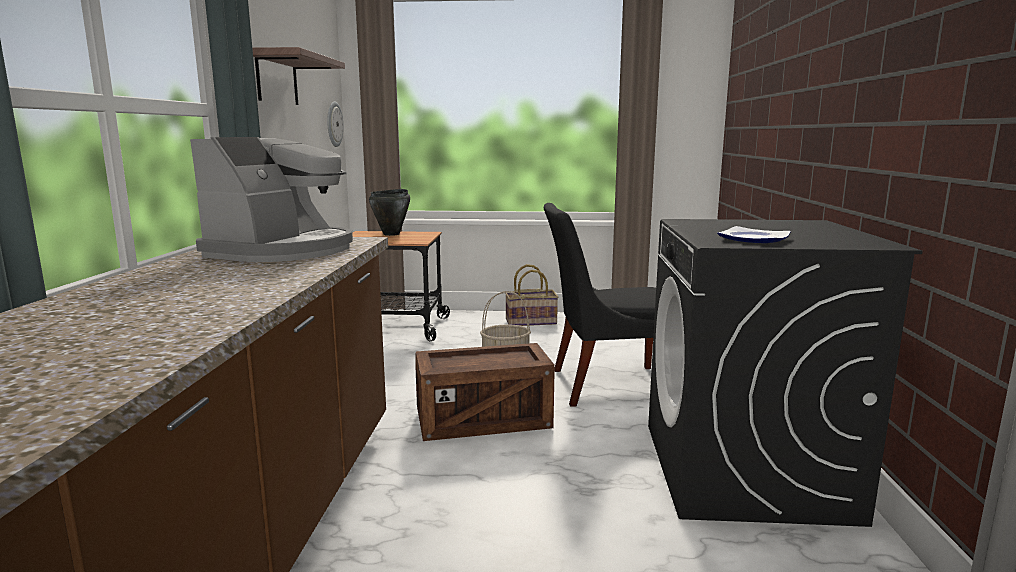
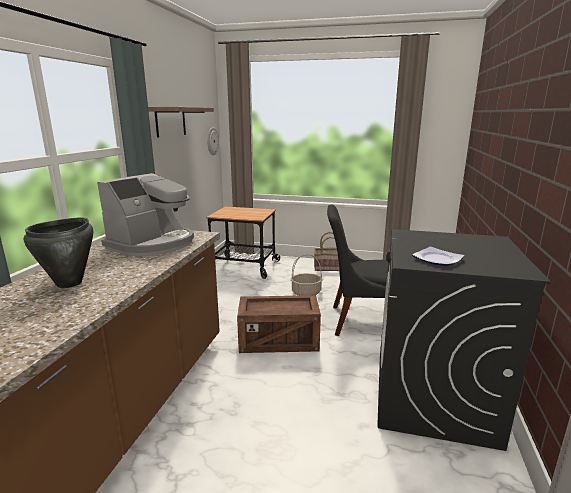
camera: 10 degrees right, 5 degrees up
(391, 234) = (244, 210): black cooking pot -> black cooking pot (70, 283)

